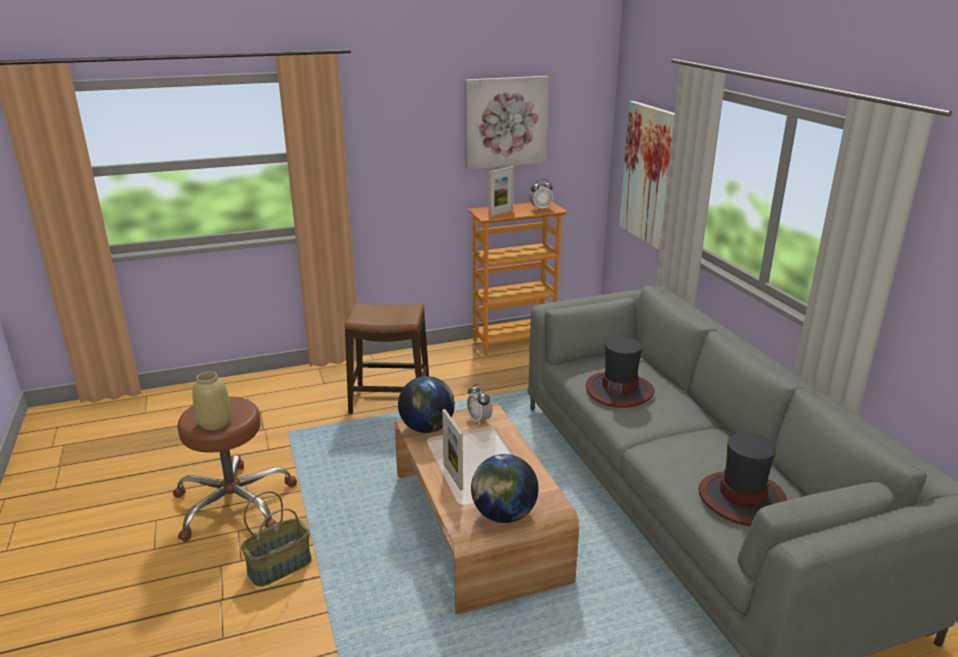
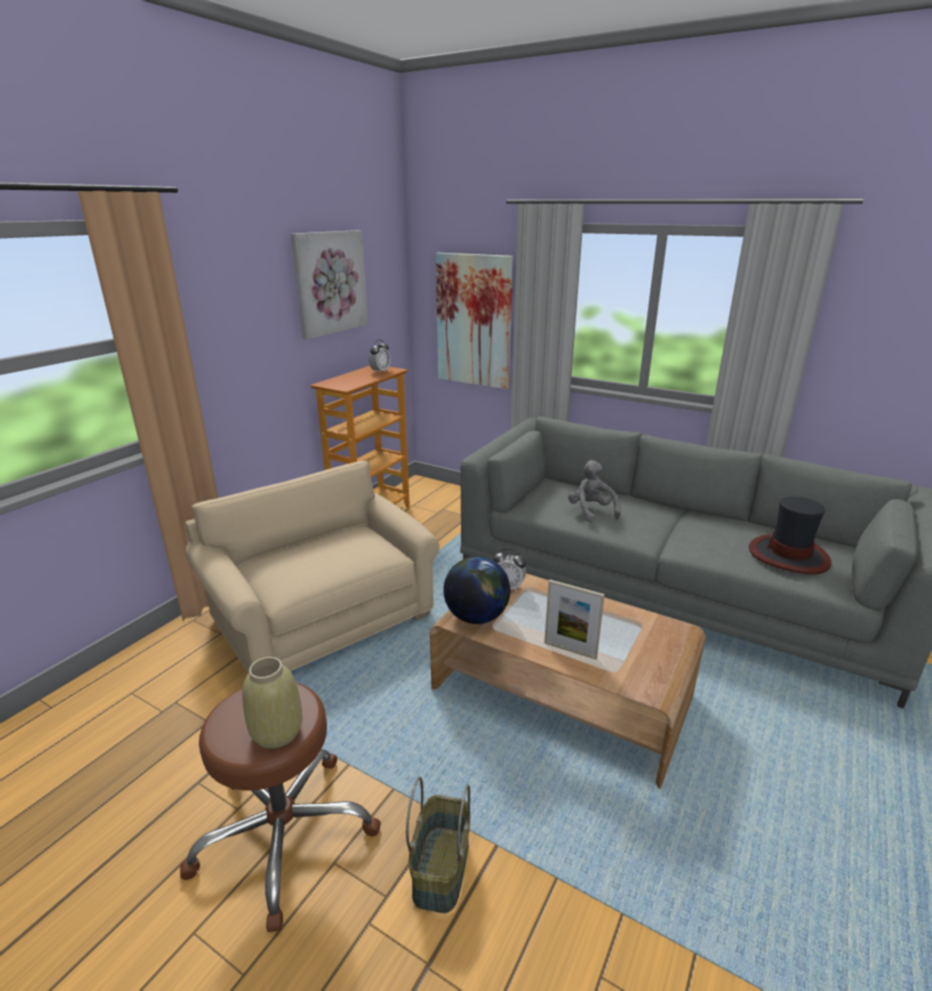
camera: 40 degrees left, 0 degrees up
(390, 401) = (323, 618): stool -> beige armchair
(500, 213) = (352, 382): picture frame -> none
(503, 515) = (660, 660): globe -> none
(619, 390) = (591, 511): hat -> grey plush toy

